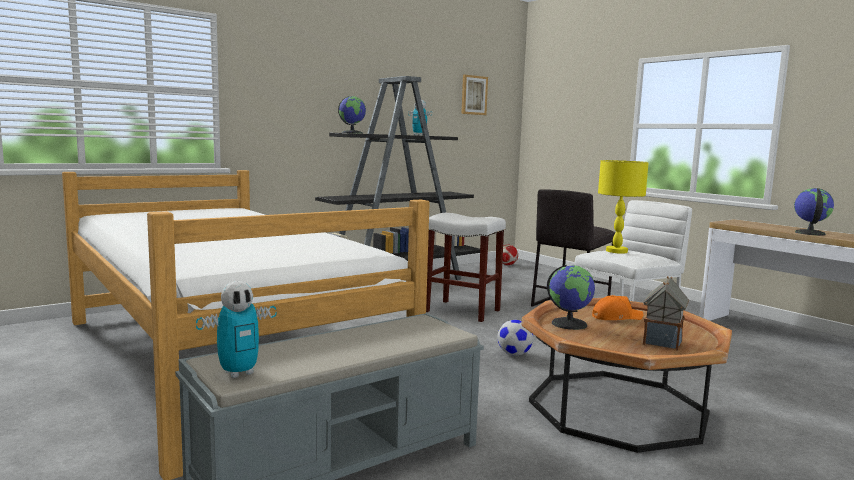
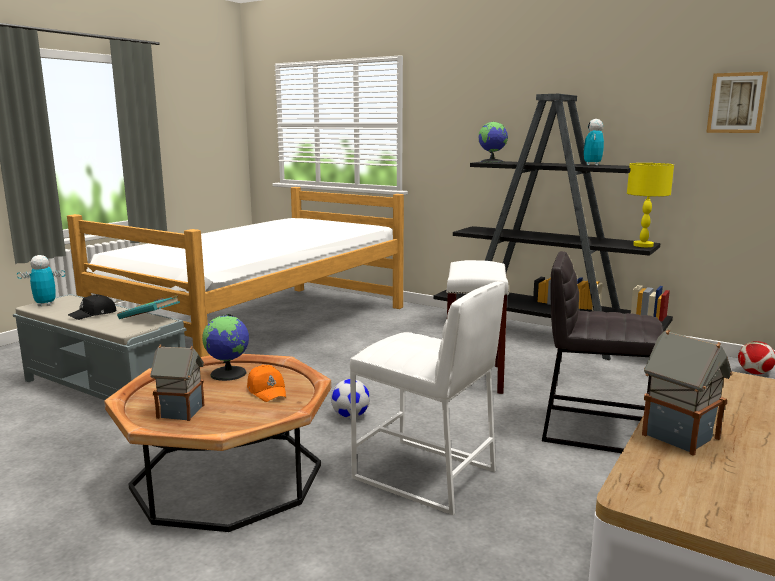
camera: 70 degrees right, 5 degrees up
(239, 373) = (45, 304): toy robot -> toy robot turned 135 degrees clockwise
(350, 345) = (94, 314): none -> black cap
(405, 323) = (150, 318): none -> turquoise book
(616, 251) = (414, 339): yellow table lamp -> yellow table lamp (643, 245)
(809, 233) = (678, 436): globe -> toy house

